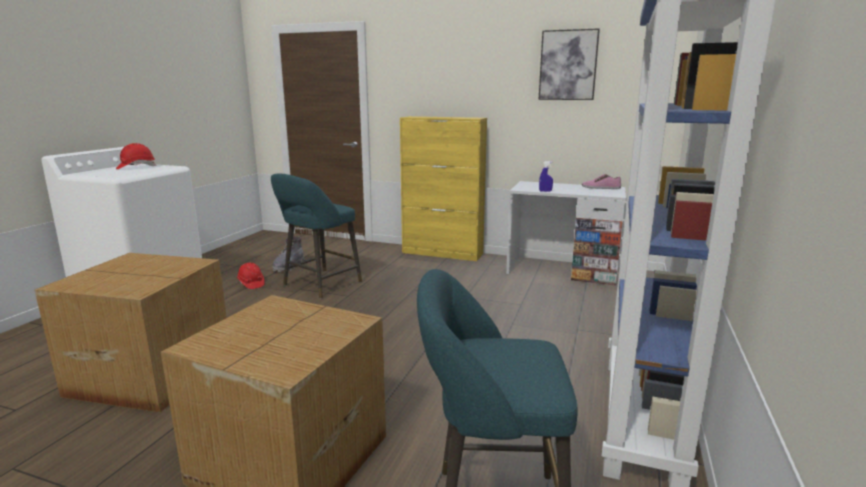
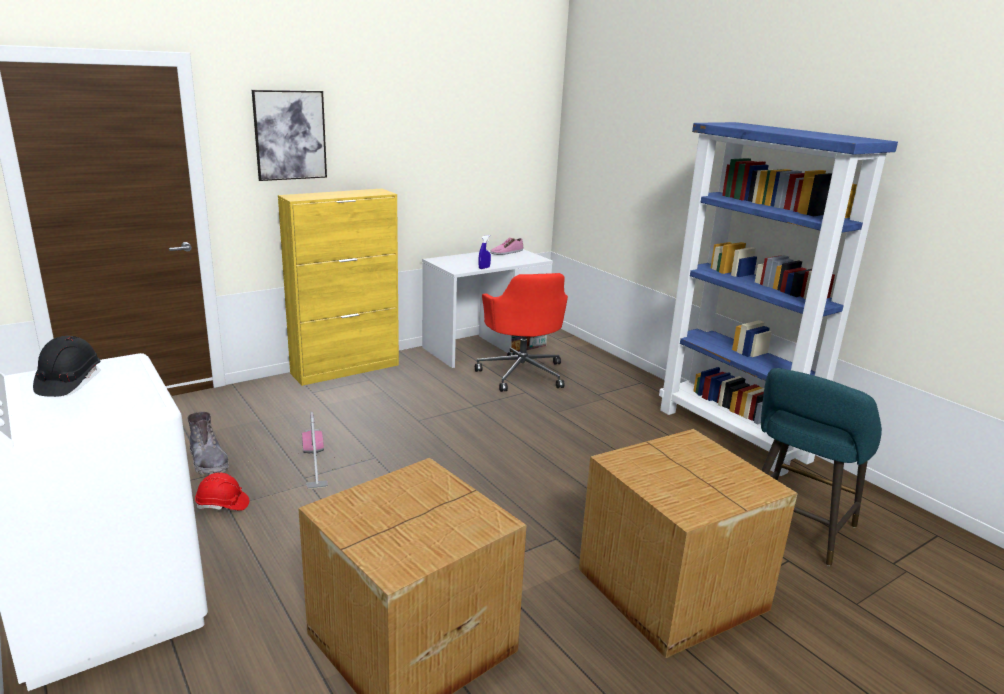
camera: 55 degrees left, 5 degrees up
(136, 167) = (69, 382): red hard hat -> black hard hat
(319, 285) = (314, 463): turquoise stool -> vacuum cleaner
(549, 293) = (522, 373): none -> red office chair
(568, 65) = (462, 123): picture -> picture (290, 135)

